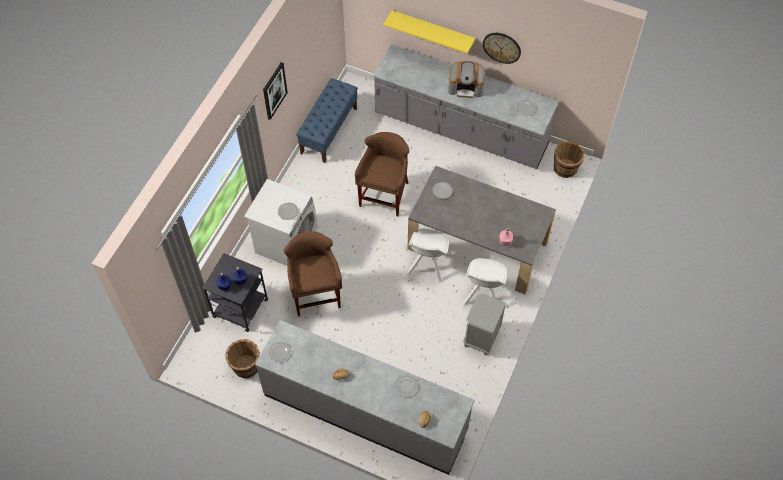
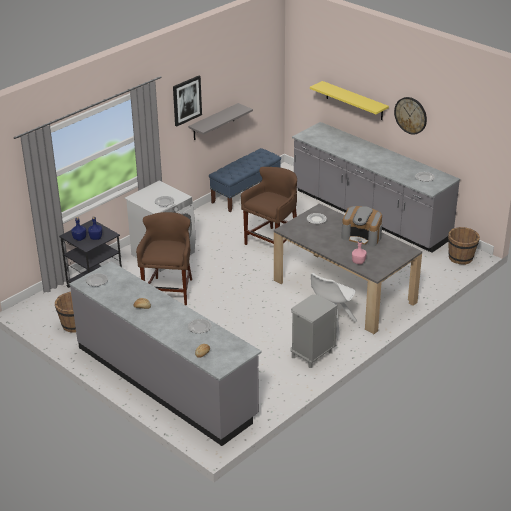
camera: 20 degrees right, 25 degrees down
(295, 88) = (213, 122): none -> grey shelf
(427, 264) = (287, 294): white chair -> none
(466, 87) = (374, 156): coffee machine -> coffee machine (362, 236)

